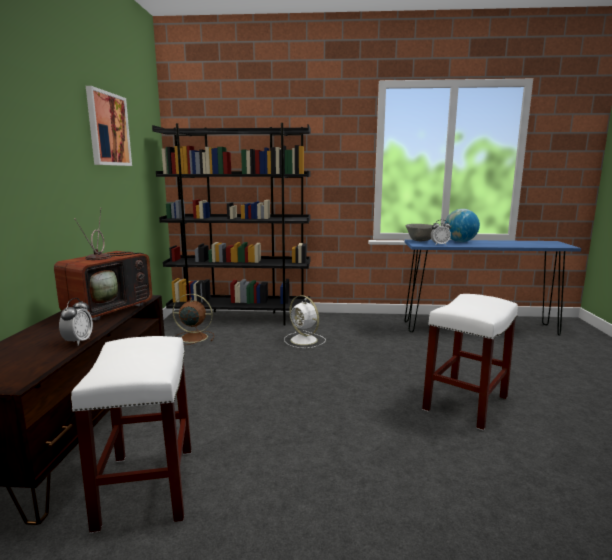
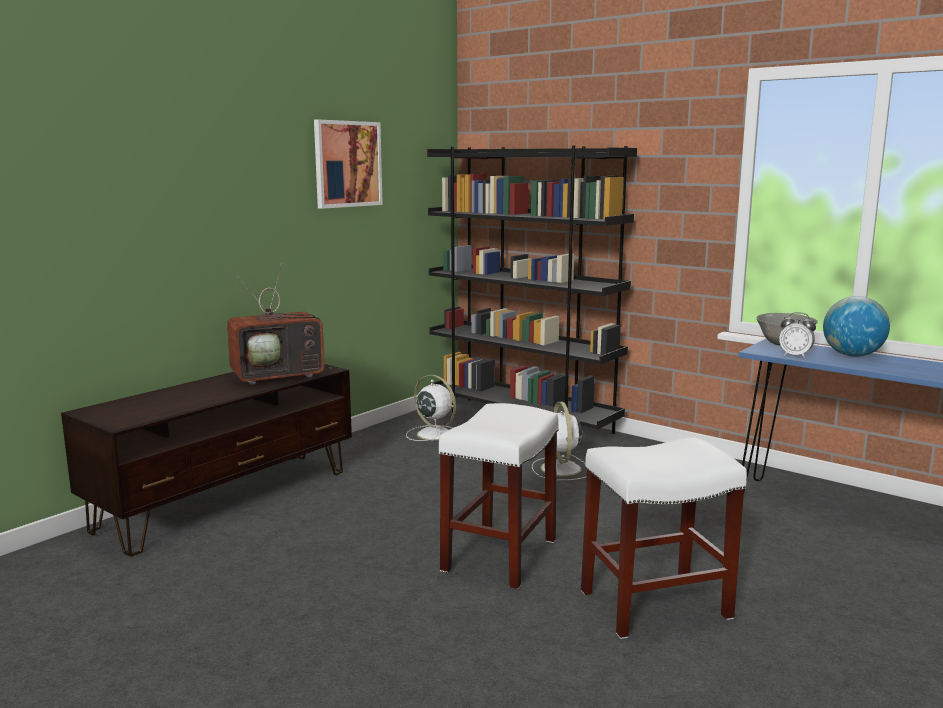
camera: 35 degrees right, 0 degrees up
(78, 341) = (207, 401): alarm clock -> none
(146, 486) = (223, 558): white stool -> white stool (499, 554)
(192, 338) = (433, 434): brown fan -> white fan

